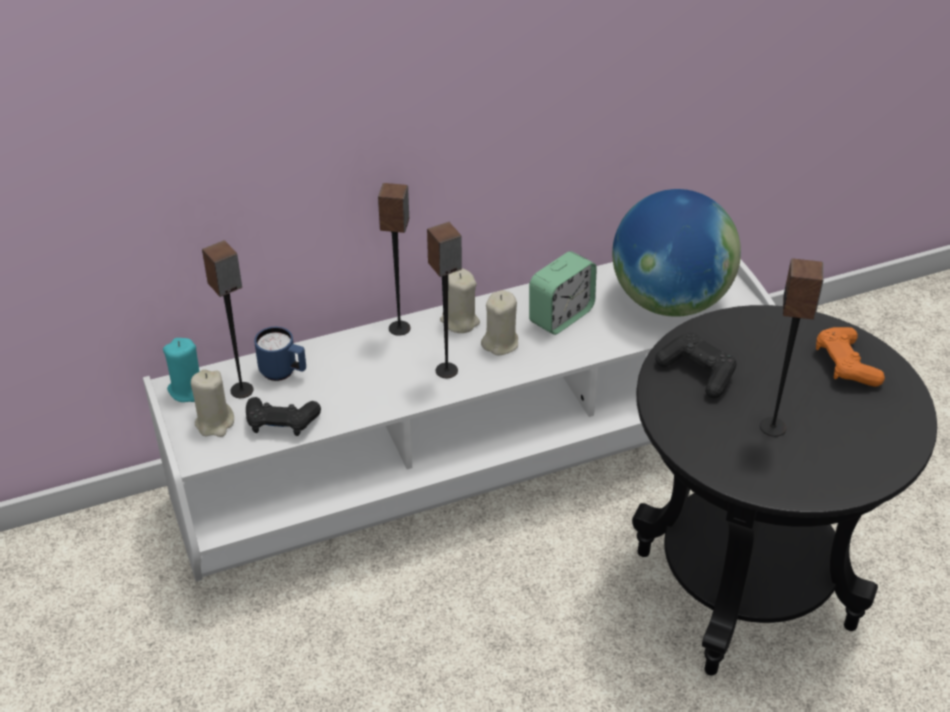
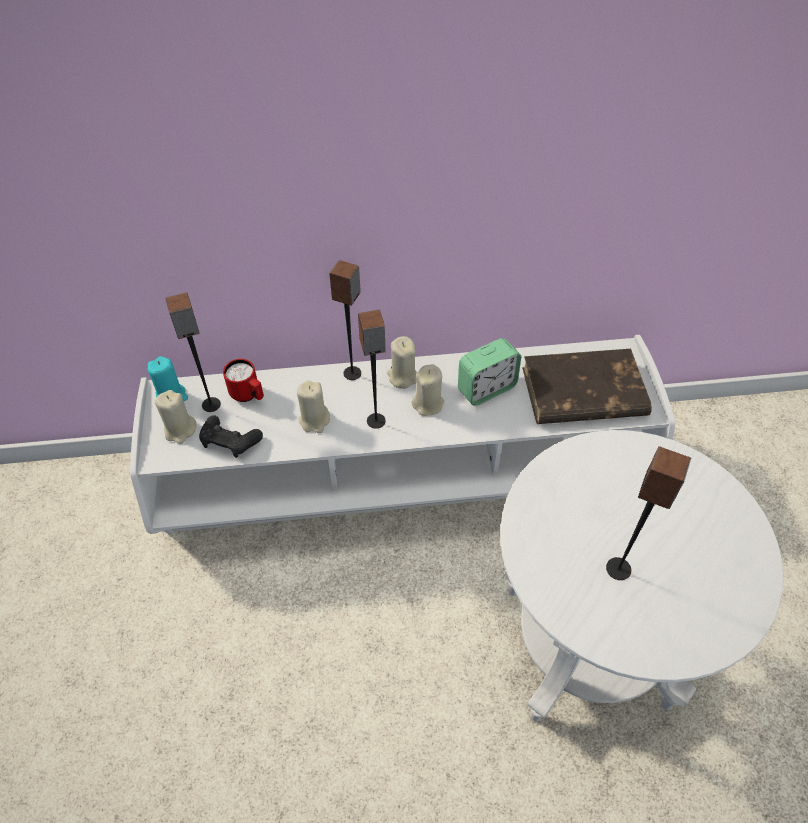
camera: 15 degrees right, 10 degrees up
(283, 373) = (248, 395): blue mug -> red mug
(374, 383) = (314, 420): none -> beige candle
(669, 301) = (582, 392): globe -> brown book
(697, 372) = (567, 493): black game controller -> none
(744, 588) = (586, 645): black side table -> white side table
(845, 365) = (709, 516): orange game controller -> none

